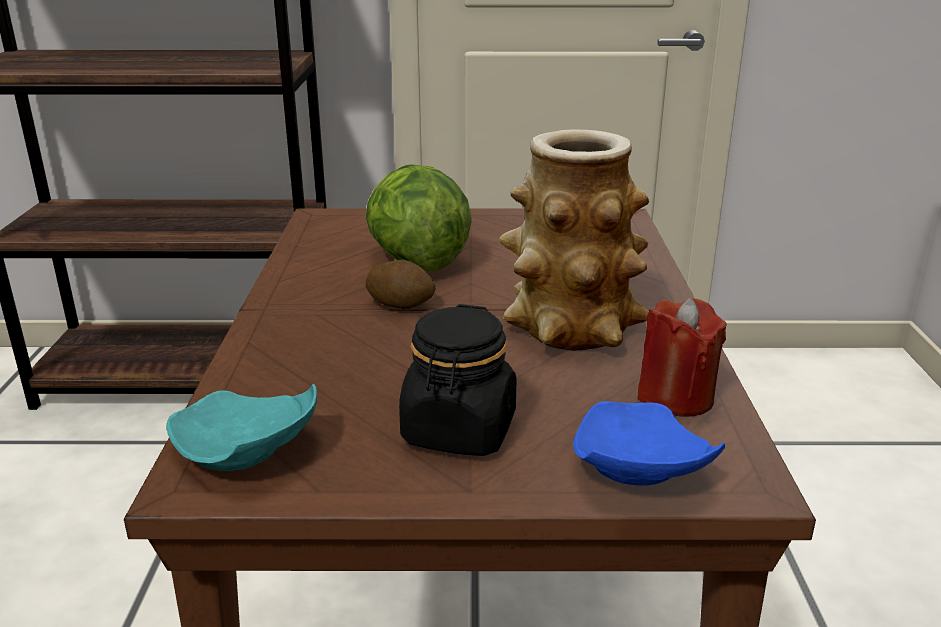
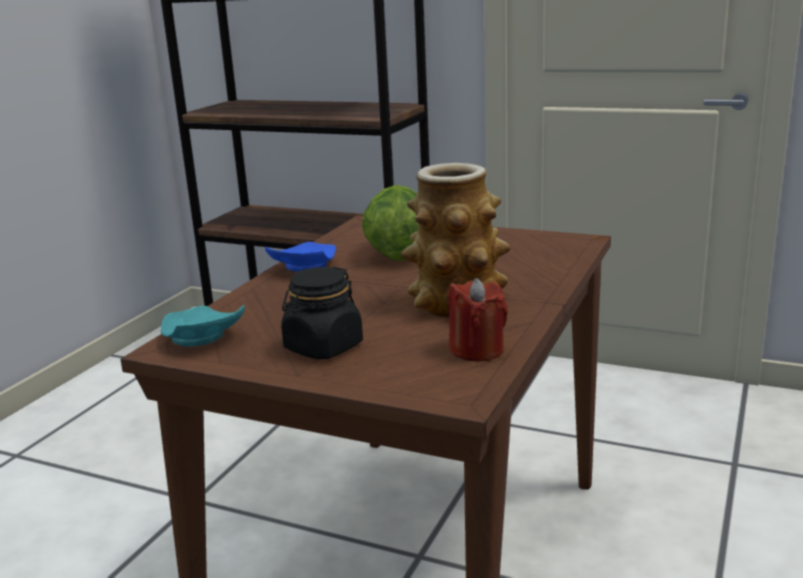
camera: 25 degrees right, 5 degrees down
(401, 304) = (361, 278): potato -> none
(635, 469) = (404, 381): blue plate -> blue plate (303, 268)

